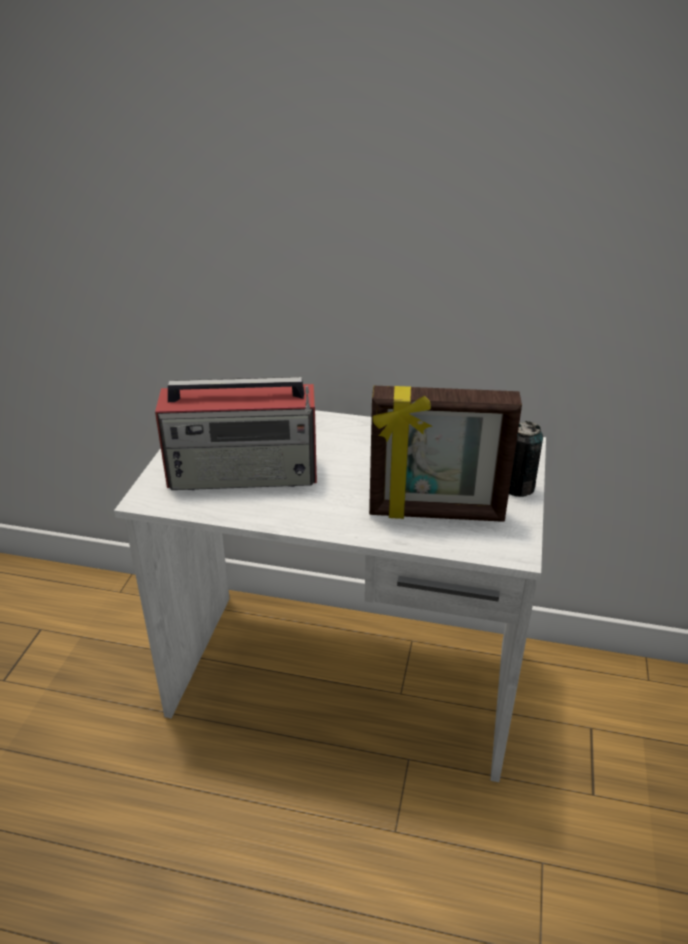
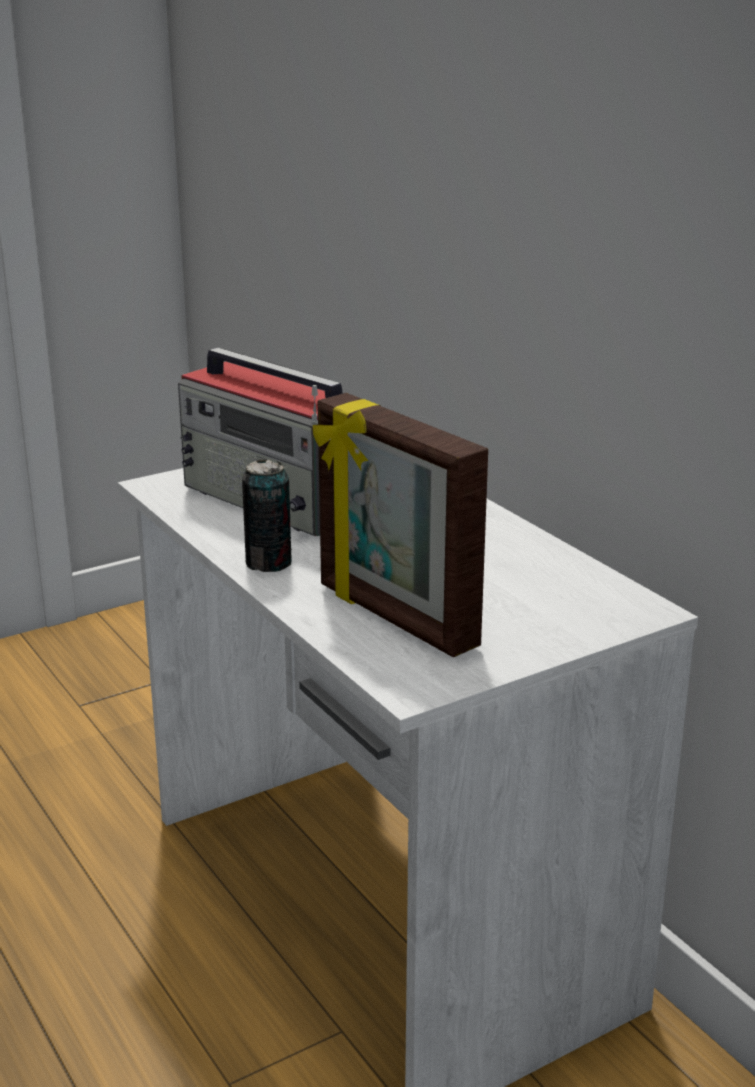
camera: 45 degrees right, 10 degrees down
(518, 488) = (544, 642): can -> can (268, 563)

